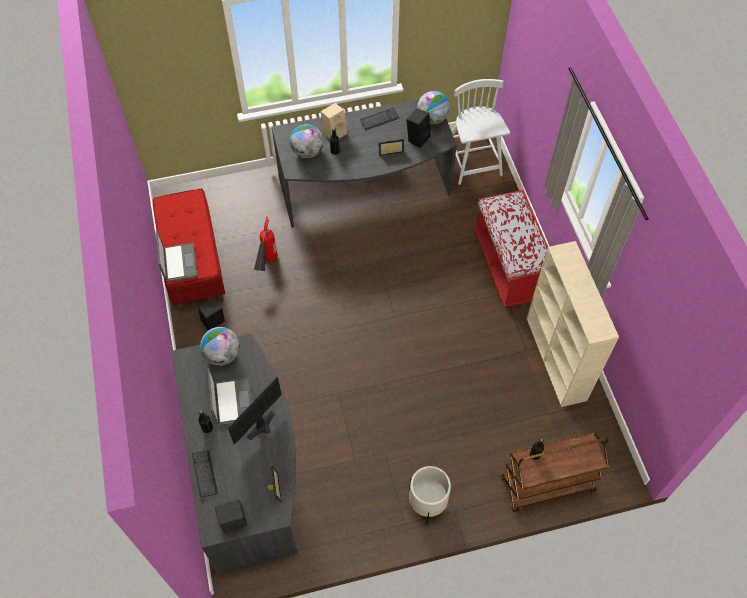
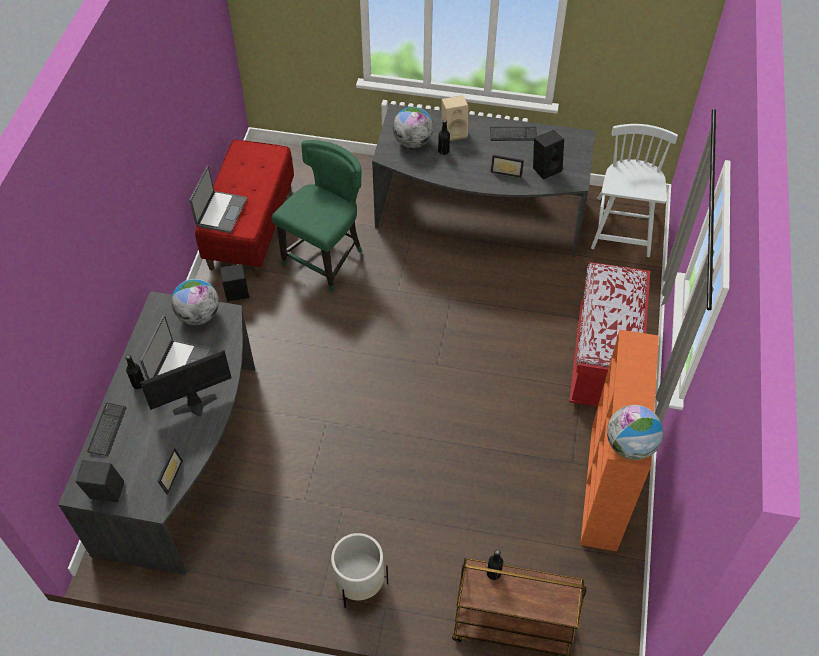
camera: 25 degrees right, 5 degrees down
(267, 266) = (326, 259): fire extinguisher -> green chair
(432, 119) = (575, 153): globe -> globe (630, 446)
(556, 359) = (604, 487): beige bookcase -> orange bookcase

